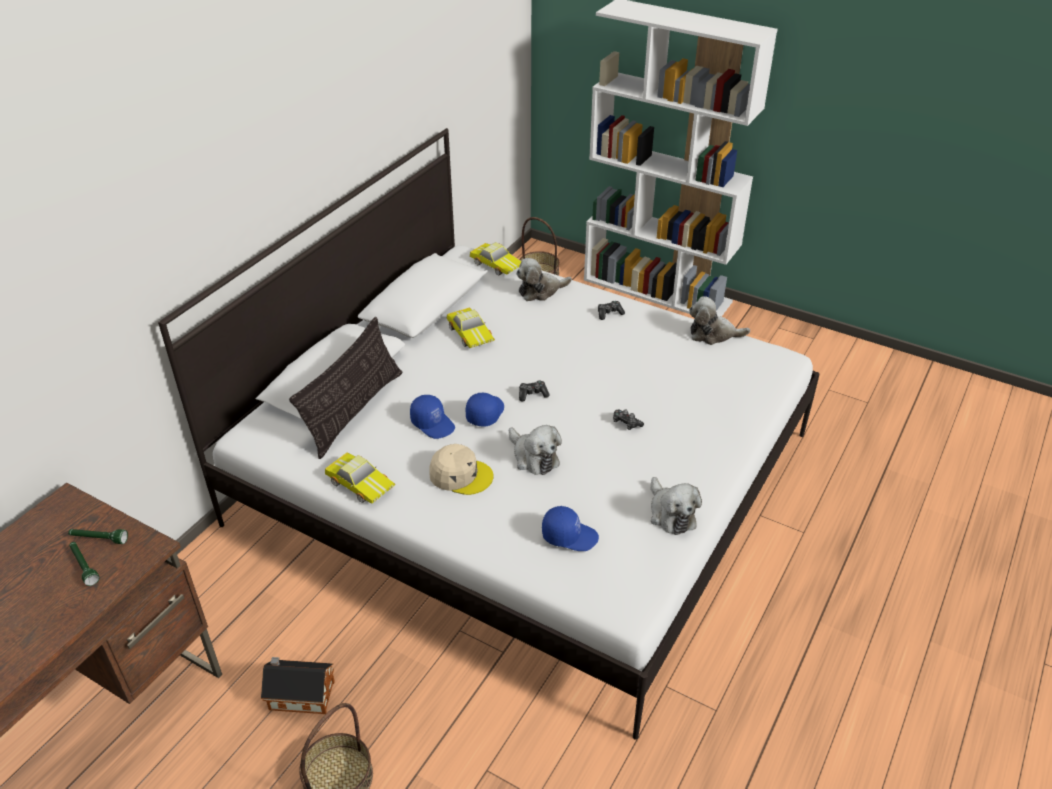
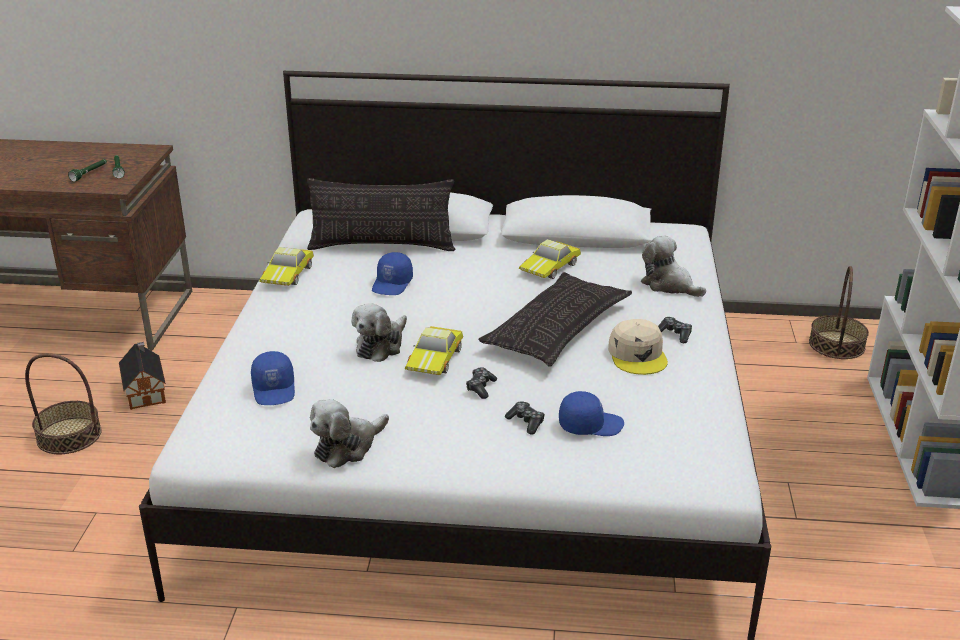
camera: 65 degrees right, 10 degrees down
(460, 475) = (329, 315): beige cap -> beige cap (637, 355)
(484, 413) = (428, 304): blue cap -> blue cap (590, 424)
(496, 264) = (688, 250): toy car -> toy car (436, 359)
(532, 394) = (480, 322): game controller -> game controller (526, 422)
(567, 361) = (557, 328): none -> pillow
(713, 334) = (714, 414): plush toy -> none

